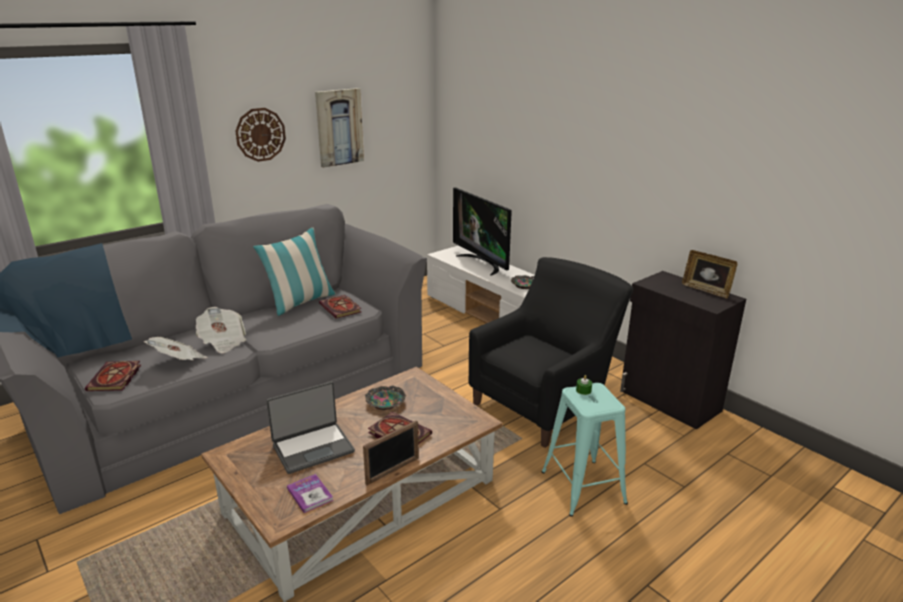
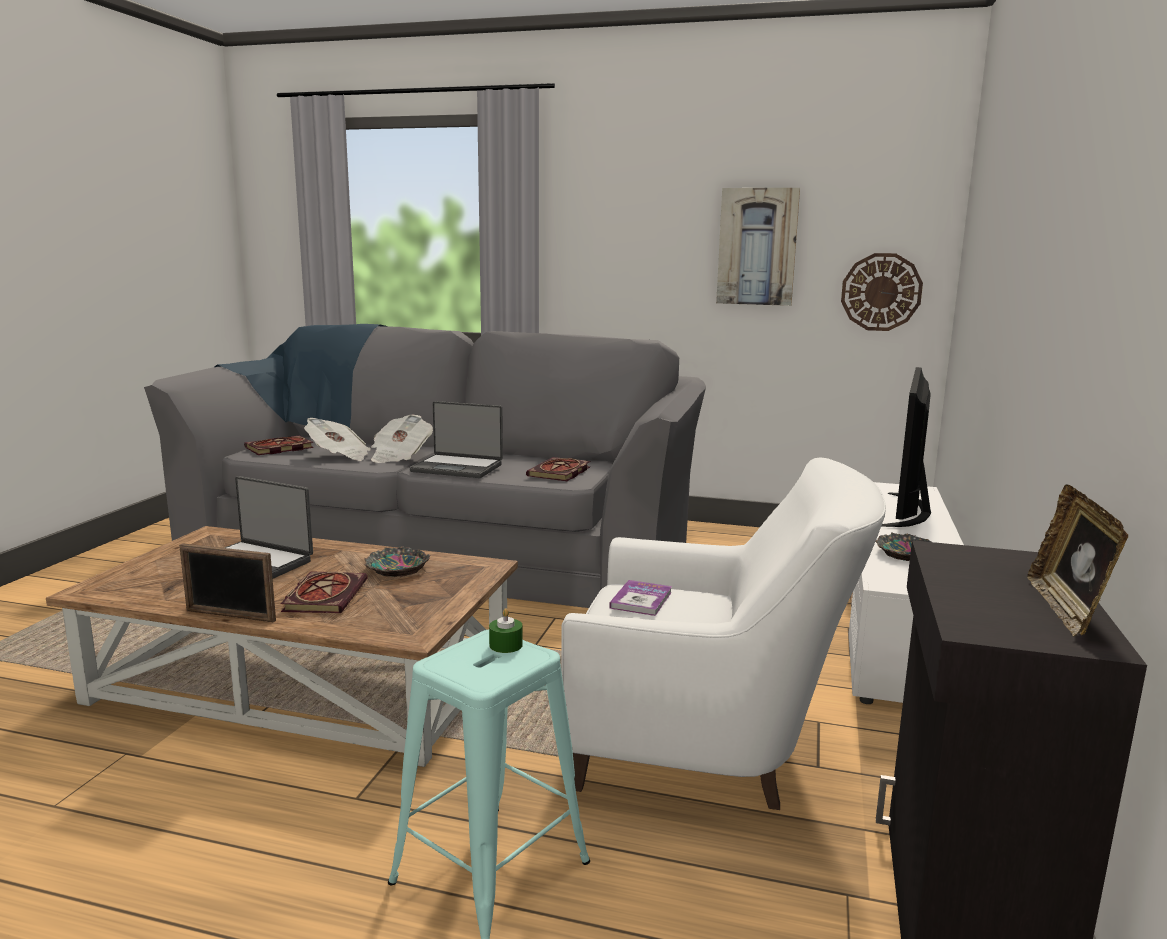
camera: 55 degrees right, 10 degrees down
(260, 134) = (630, 241): wall clock -> wall clock (881, 292)
(283, 331) = (458, 468): none -> laptop
(300, 302) = (547, 458): pillow -> none
(310, 494) = (151, 588): book -> book (641, 600)
(546, 403) = (710, 749): black armchair -> white armchair

